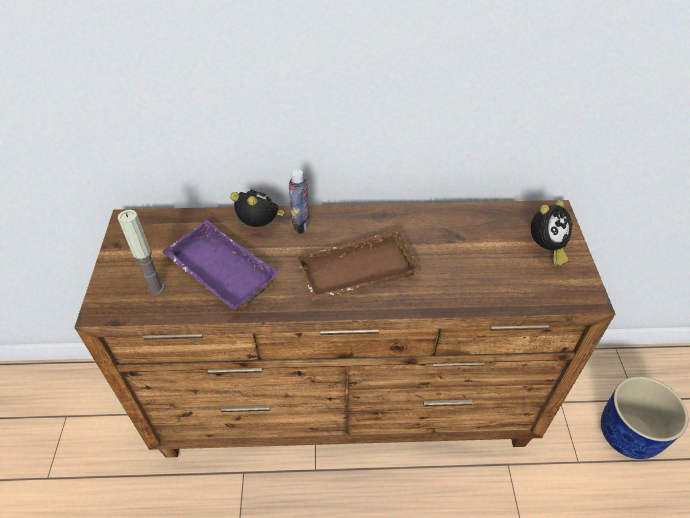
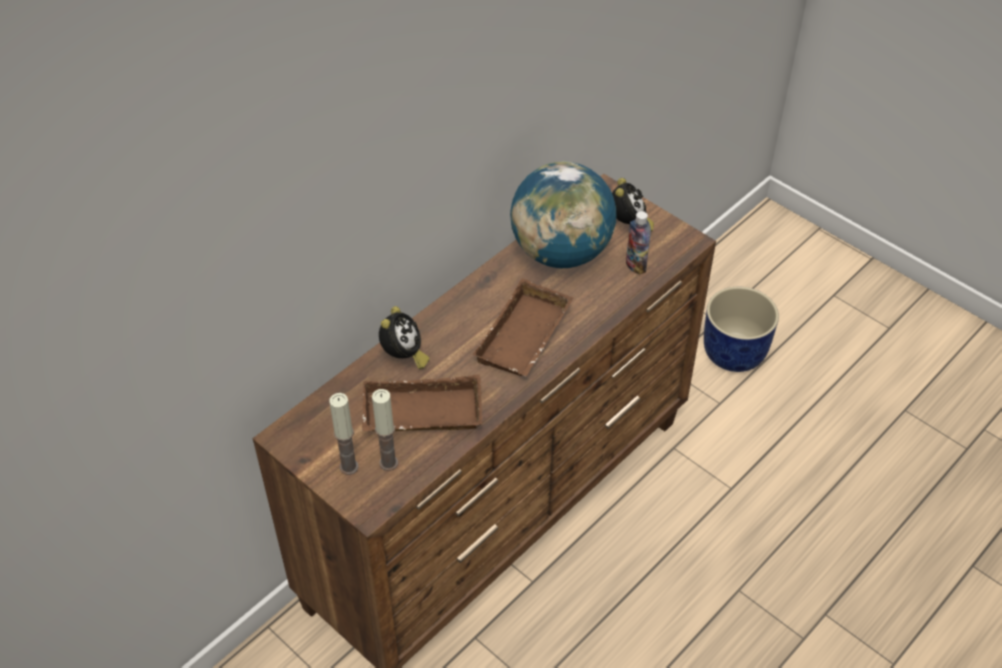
camera: 45 degrees left, 0 degrees up
(132, 270) = (349, 467): none -> candle
(218, 272) = (421, 415): purple tray -> brown tray
(261, 226) = (403, 356): alarm clock -> alarm clock turned 120 degrees clockwise
(301, 225) = (434, 333): bottle -> bottle (635, 265)
(462, 233) = (561, 253): none -> globe

